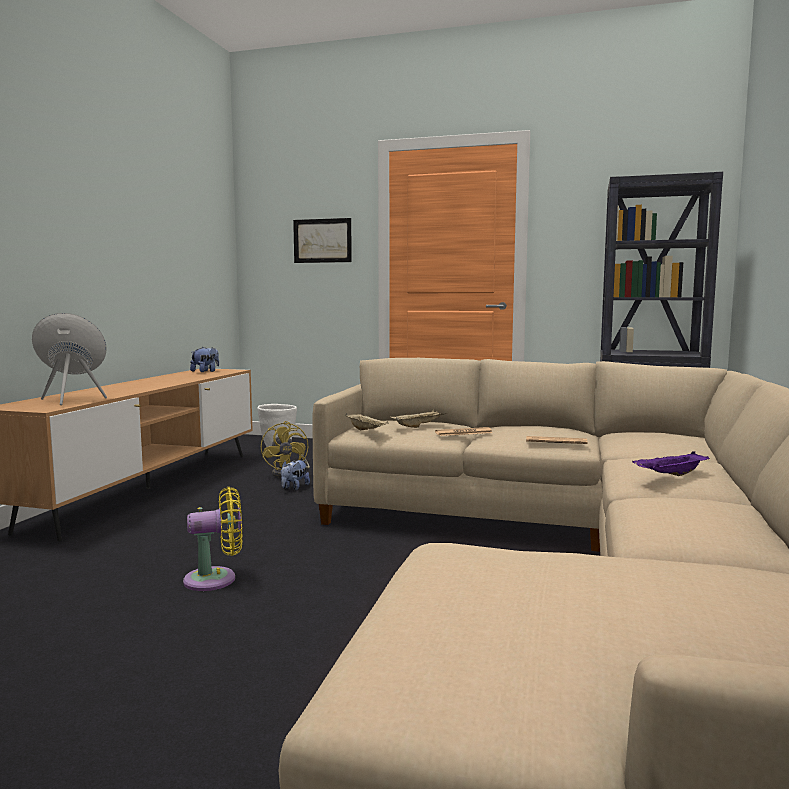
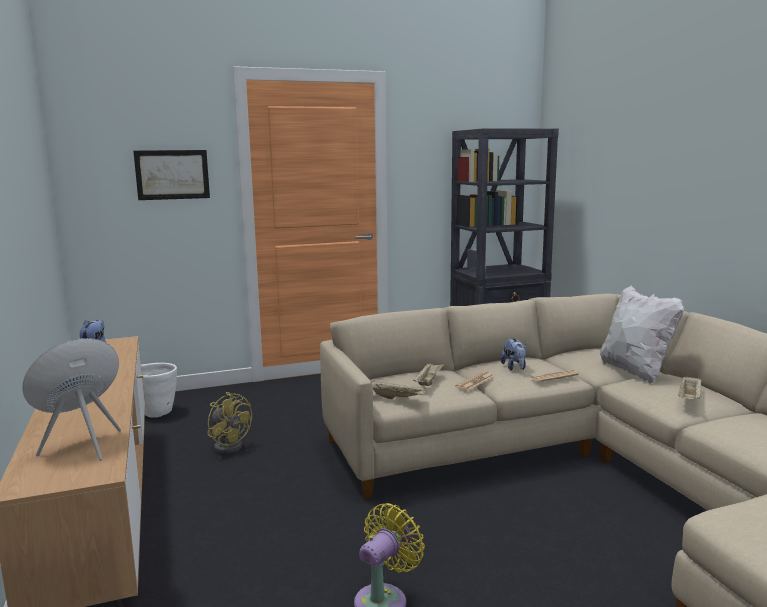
camera: 35 degrees left, 5 degrees up
(294, 488) = (267, 462): plush toy -> plush toy (514, 368)
(669, 452) = (635, 371): none -> white pillow
(671, 476) = (689, 398): purple tray -> beige tray

